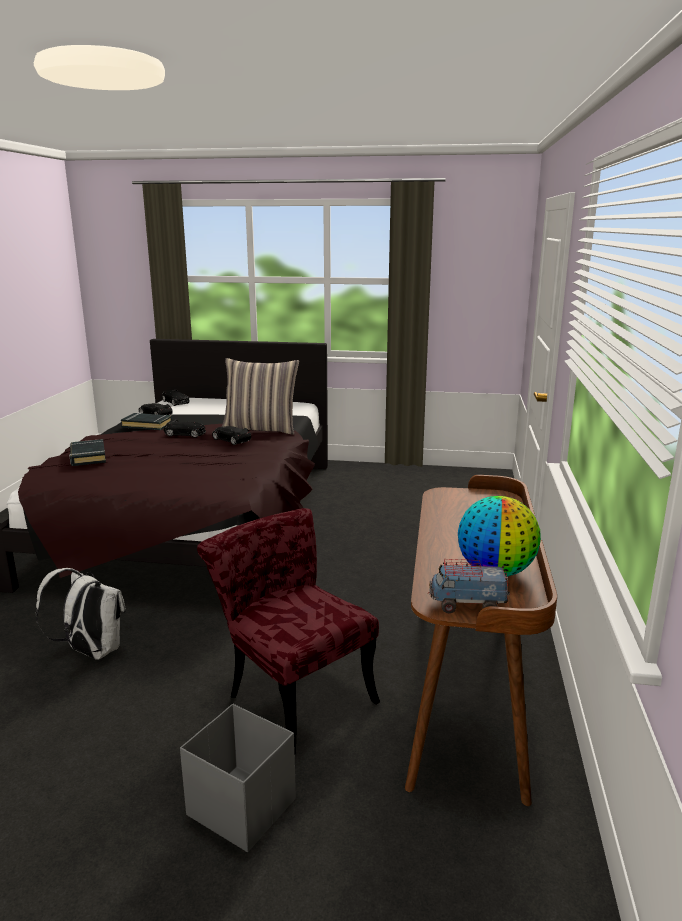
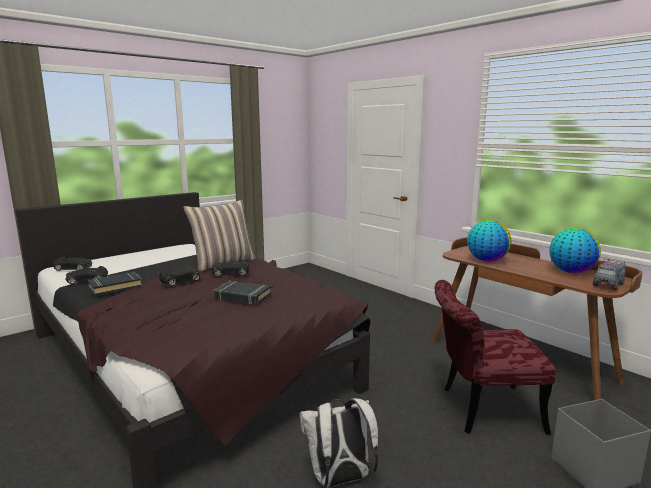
camera: 50 degrees left, 5 degrees down
(88, 456) = (150, 321): black book -> black book (242, 296)
(448, 514) = (487, 260): none -> globe

